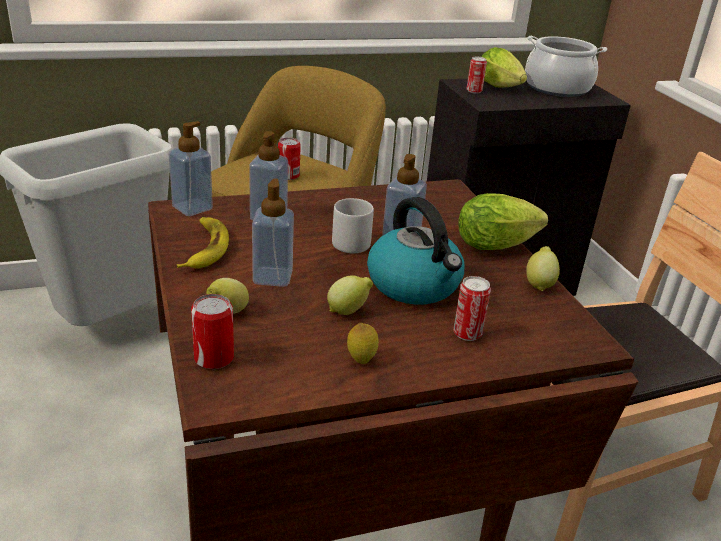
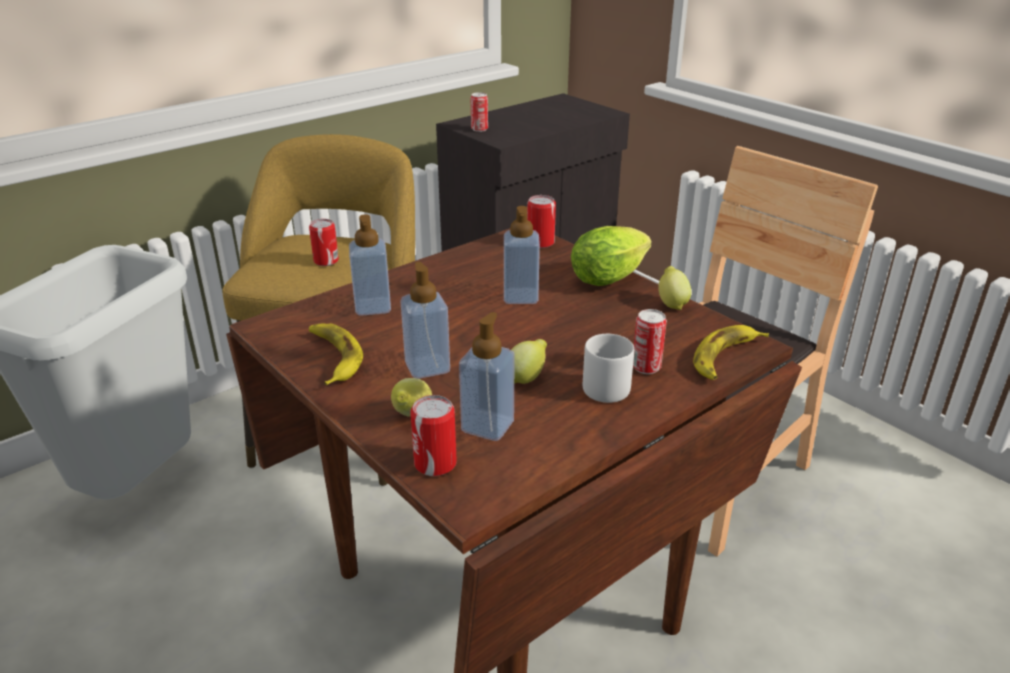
camera: 20 degrees left, 0 degrees up
(192, 208) = (285, 319): soap dispenser -> soap dispenser (487, 426)
(353, 242) = (477, 310): grey mug -> grey mug (606, 386)
(361, 360) = (573, 420): lemon -> none
(415, 285) = (566, 335): kettle -> none
(456, 199) = (540, 242): none -> can
(501, 88) = (502, 120): lettuce -> none
(553, 347) = (725, 358): none -> banana
(557, 88) = (554, 110): cooking pot -> none

